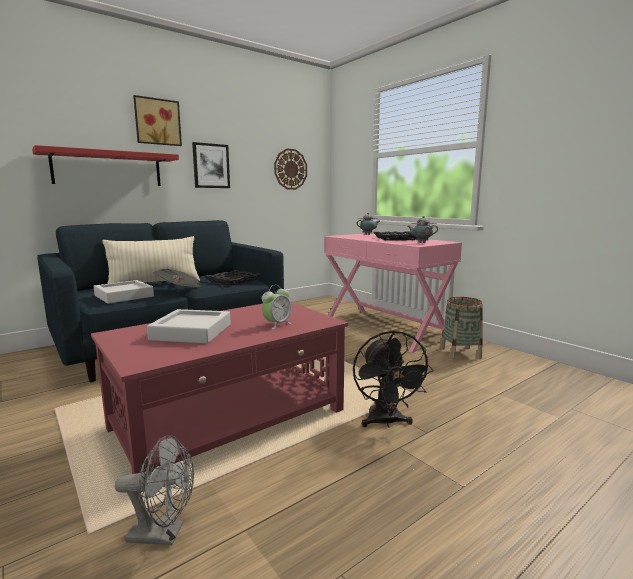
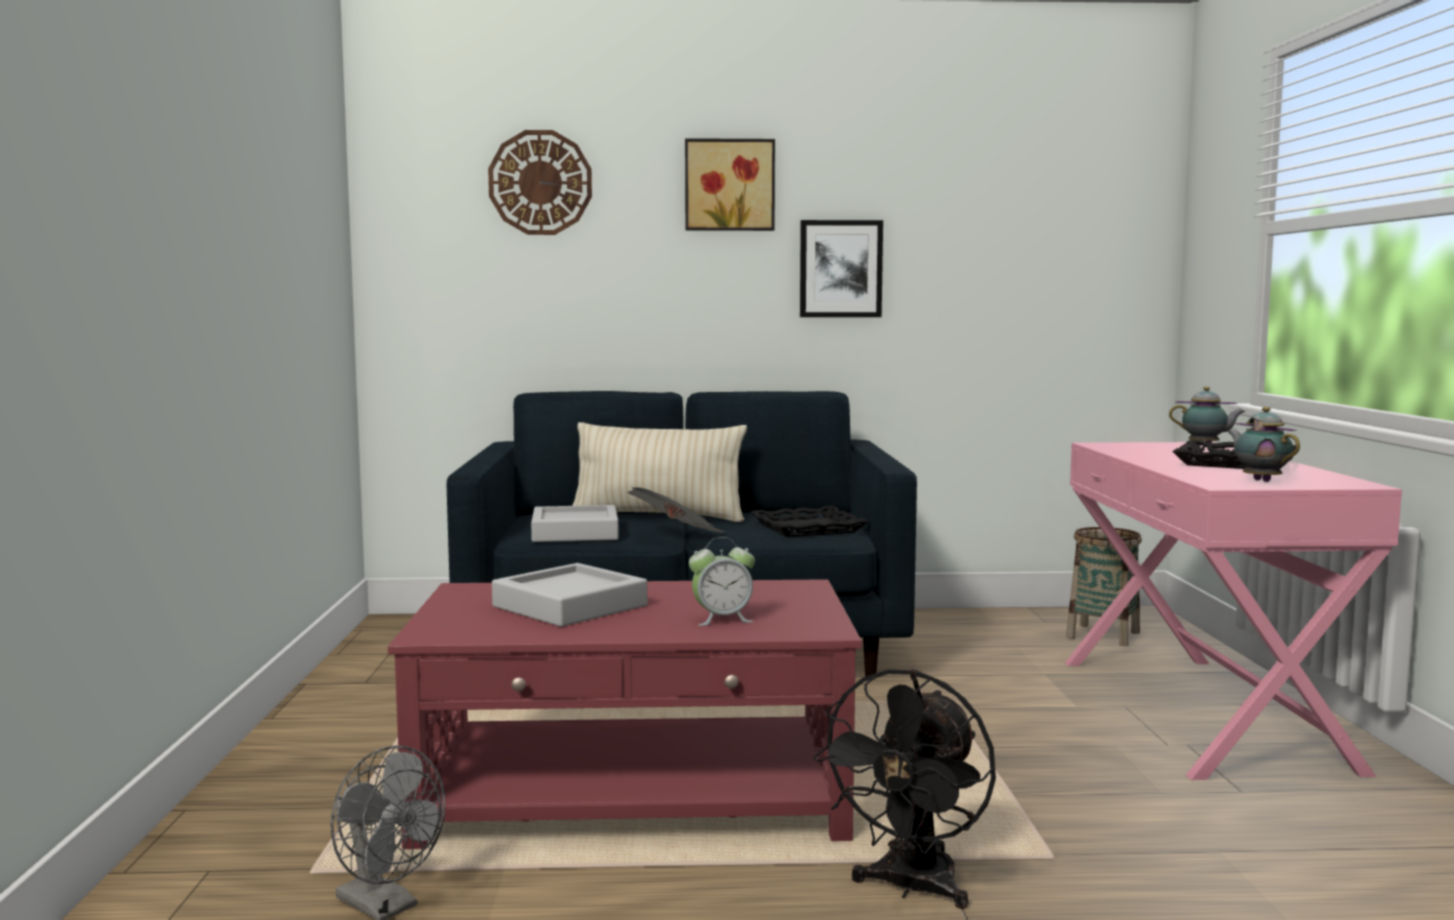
camera: 35 degrees right, 5 degrees down
(108, 169) = (627, 284): red shelf -> none
(290, 169) = (1053, 267): wall clock -> wall clock (540, 183)
(460, 353) = (1339, 814): basket -> basket (1103, 635)

